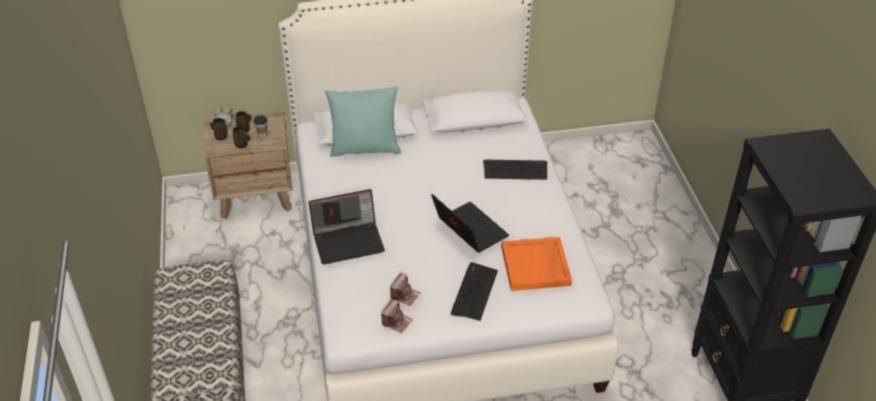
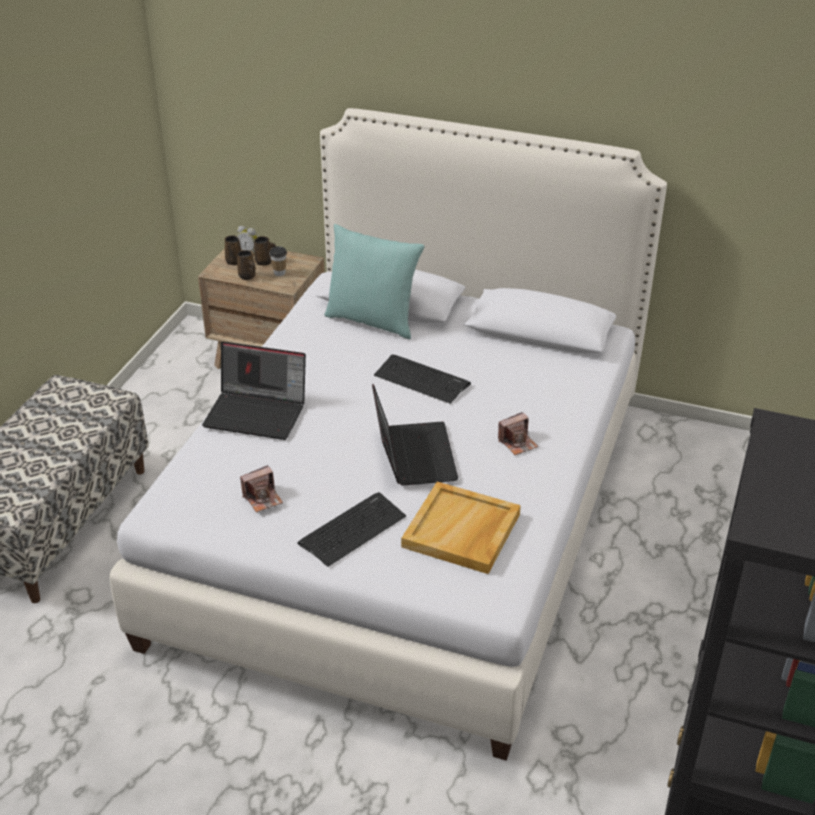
camera: 30 degrees right, 5 degrees down
(397, 322) = (225, 525): camera -> camera (517, 443)
(515, 170) = (539, 407): keyboard -> keyboard (421, 379)
(536, 266) = (462, 531): orange tray -> beige tray

